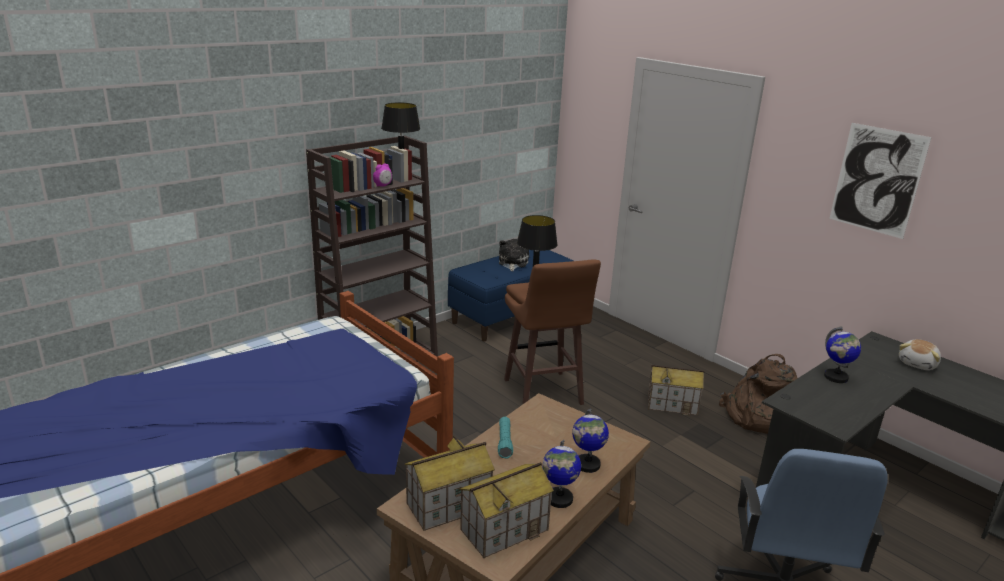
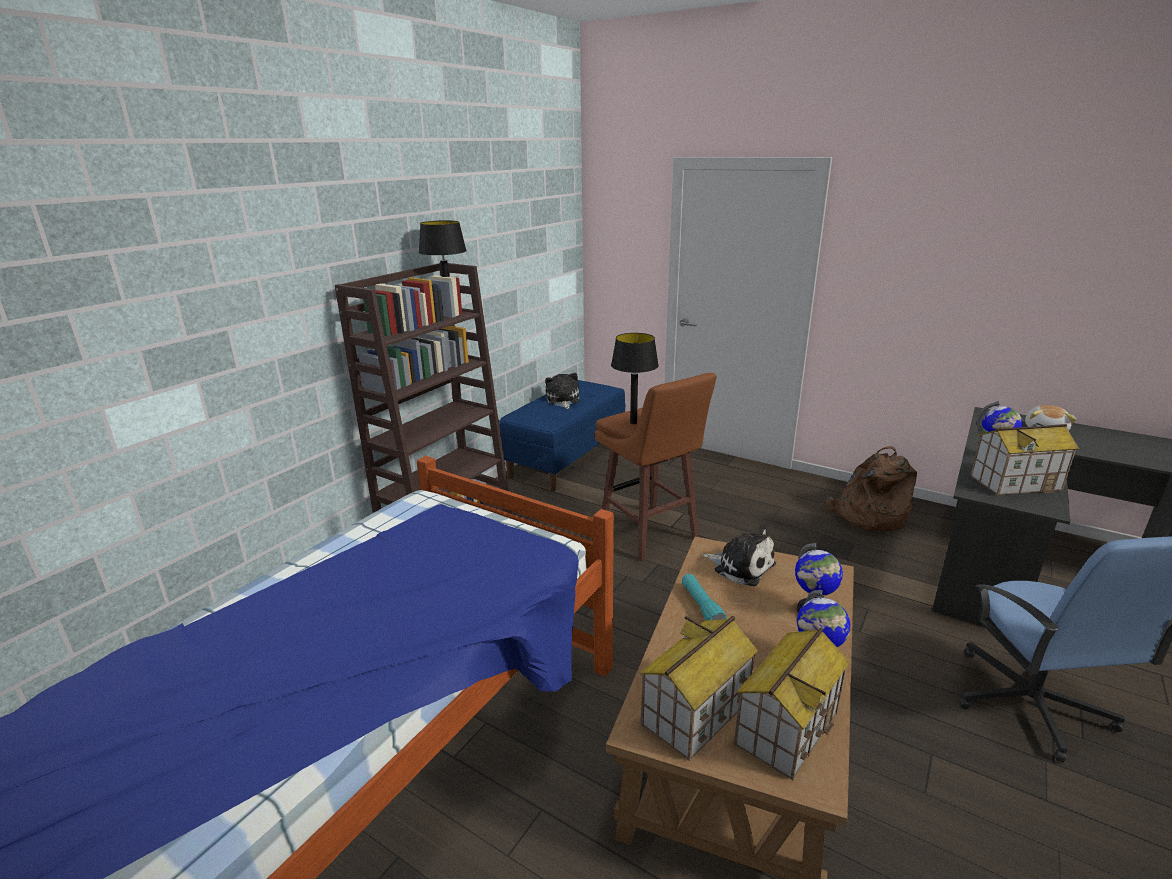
camera: 15 degrees left, 0 degrees up
(382, 186) = (434, 323): alarm clock -> none
(557, 422) = (741, 566): none -> plush toy
(672, 404) = (784, 519): toy house -> toy house (1015, 482)
(877, 180) = (972, 249): picture -> none

